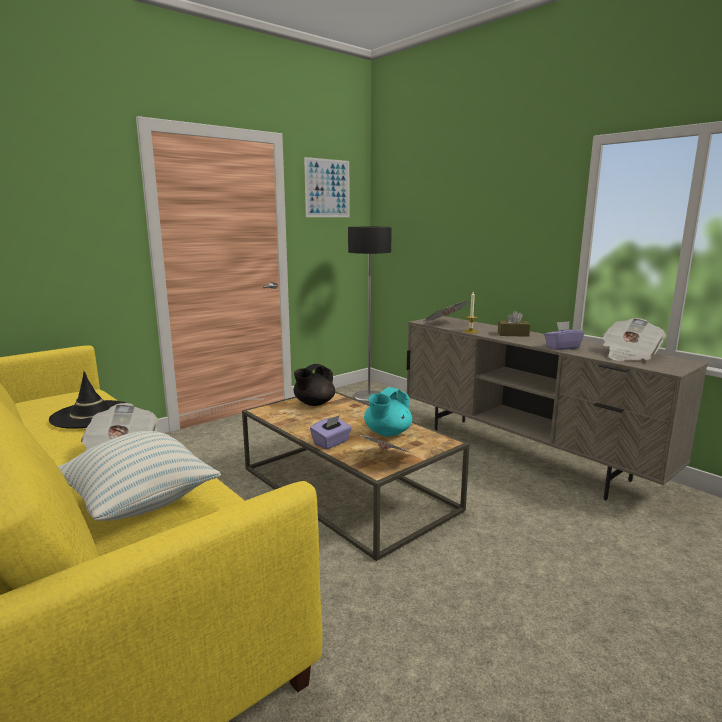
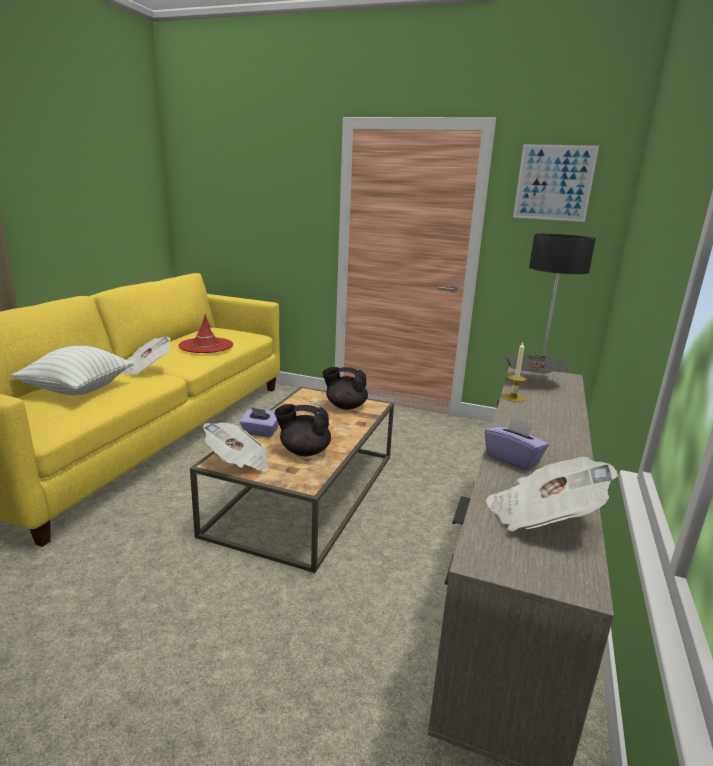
camera: 60 degrees right, 5 degrees up
(91, 415) = (206, 345): black hat -> red hat
(387, 433) = (304, 451): turquoise teapot -> black teapot
(513, 334) = (541, 422): brown tissue box -> none

